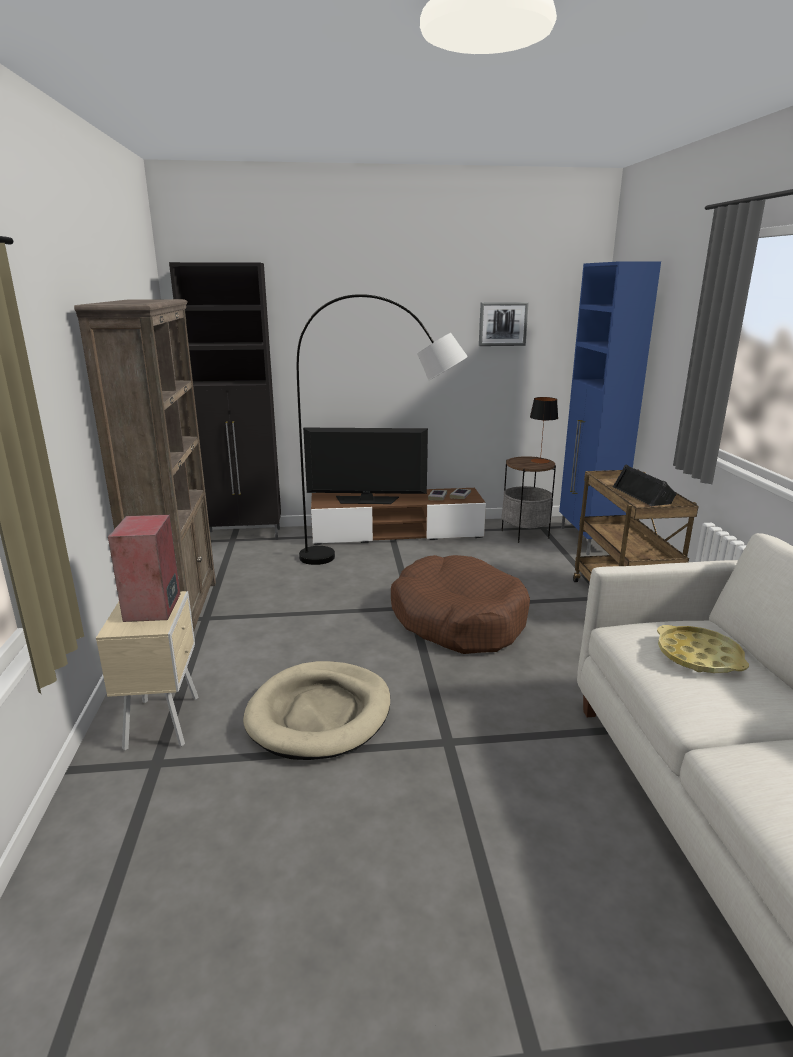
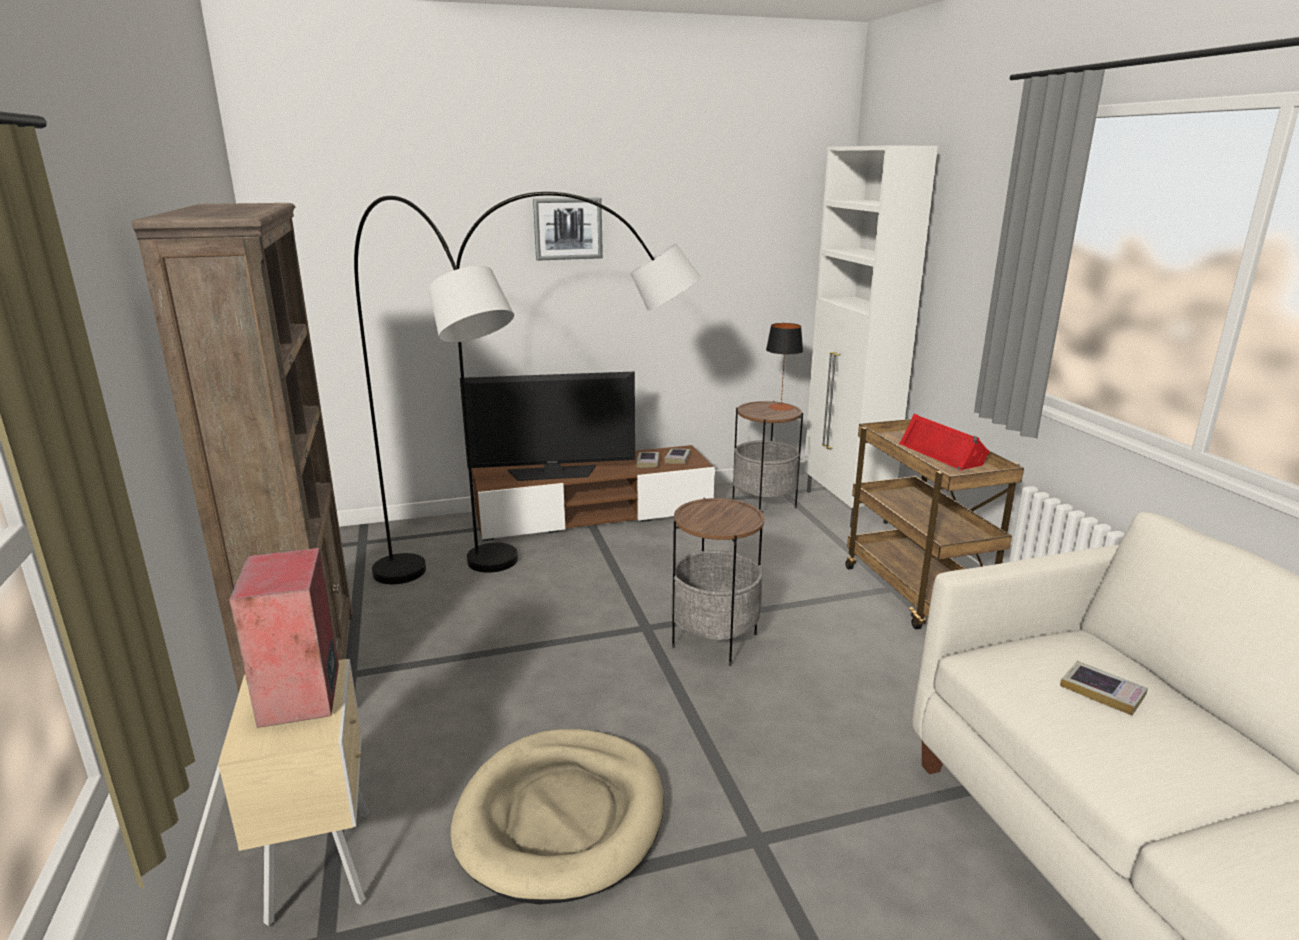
camera: 10 degrees left, 0 degrees up
(244, 535) = (378, 534): black cabinet -> none
(280, 585) = (449, 608): none -> grey floor lamp
(458, 619) = (714, 640): brown dog bed -> side table
(502, 324) = (722, 227): picture -> picture (568, 228)
(587, 540) = (845, 507): blue cabinet -> white cabinet
(643, 495) = (942, 453): black speaker -> red speaker
(698, 656) = (1102, 692): yellow tray -> book

